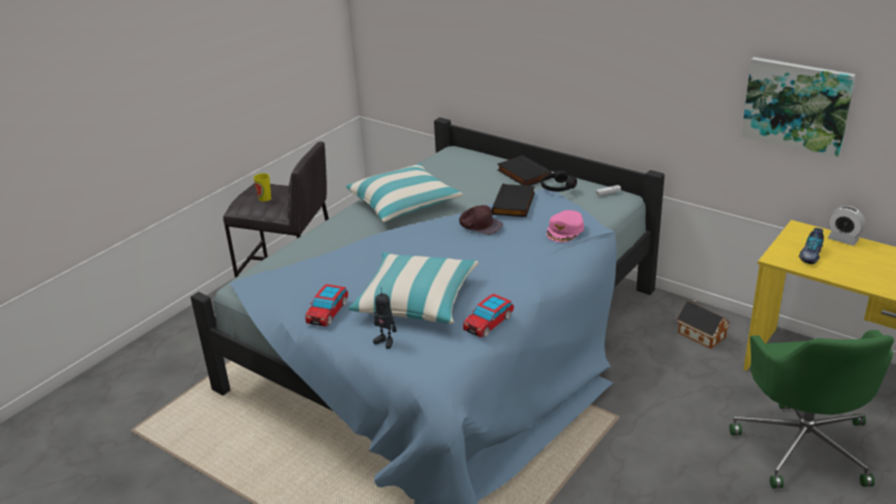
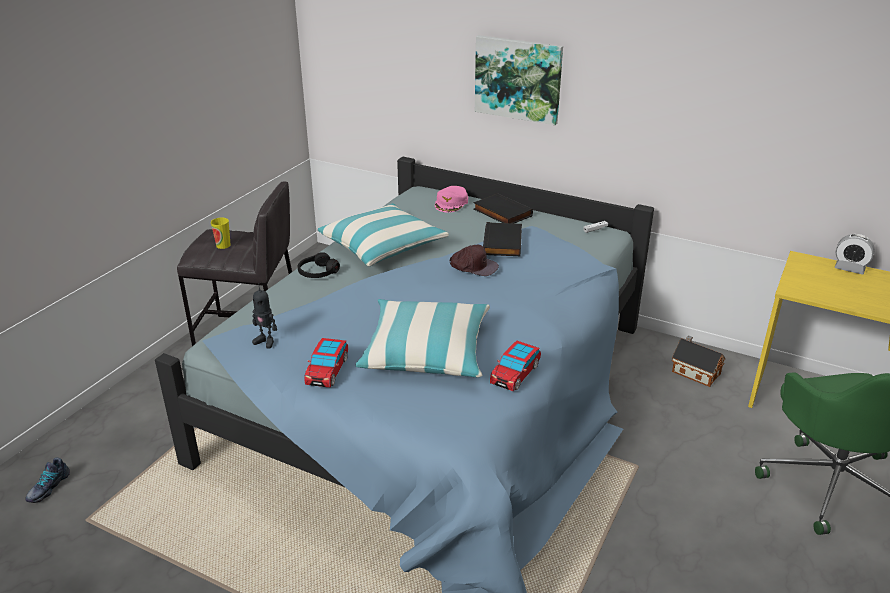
camera: 10 degrees left, 0 degrees up
(385, 341) = (403, 401): toy robot -> toy robot (266, 341)
(557, 187) = (543, 225): black headphones -> black headphones (317, 272)
(565, 230) = (565, 269): pink cap -> pink cap (451, 203)
(797, 105) = (804, 130): picture -> picture (518, 79)
(810, 254) = (824, 284): shoe -> shoe (48, 487)

